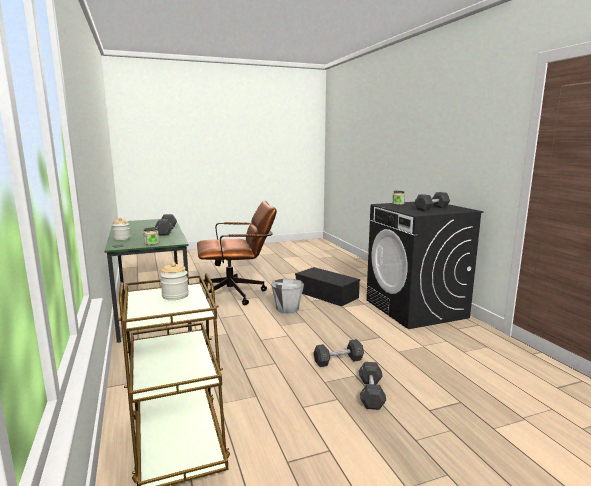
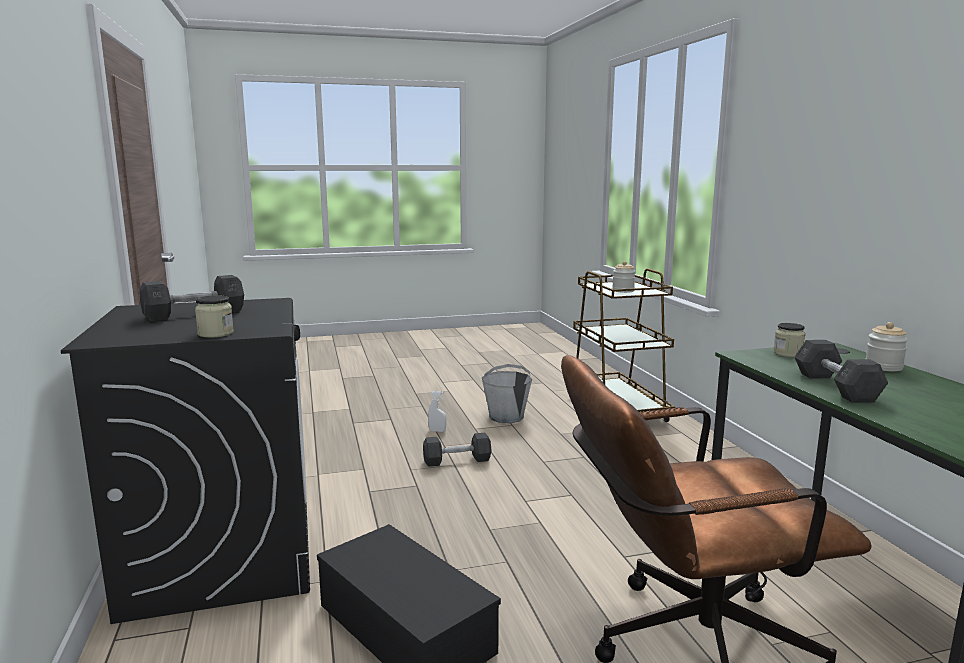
camera: 175 degrees left, 0 degrees up
(287, 309) = (526, 570): grey bucket -> grey bucket (506, 417)
(371, 393) = (437, 431): grey dumbbell -> white spray bottle

